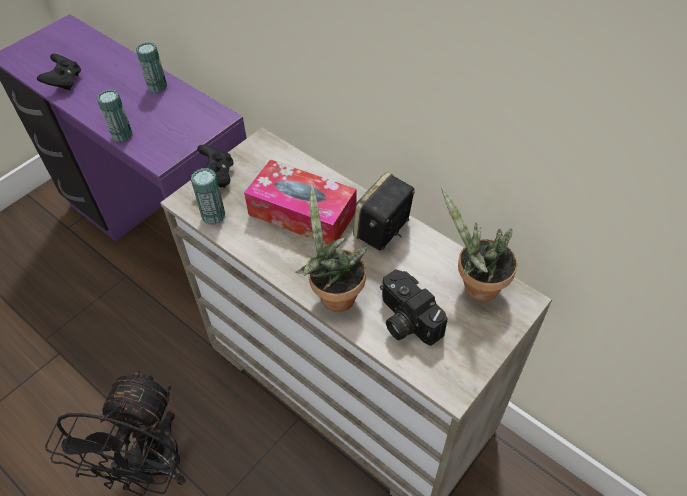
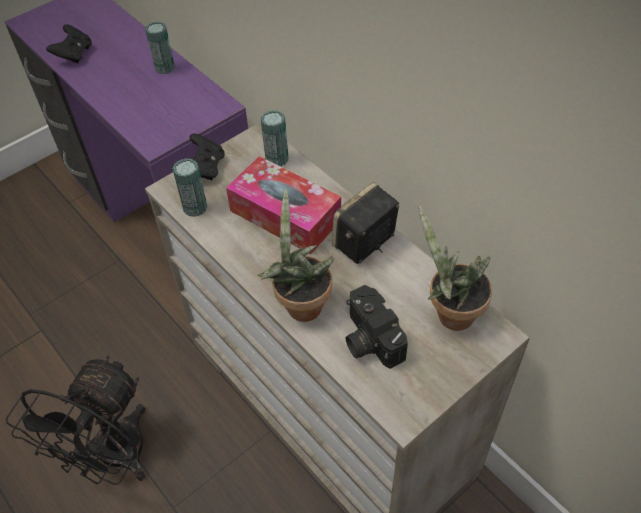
camera: 10 degrees right, 0 degrees up
(122, 135) = (121, 114): can -> can (277, 159)

